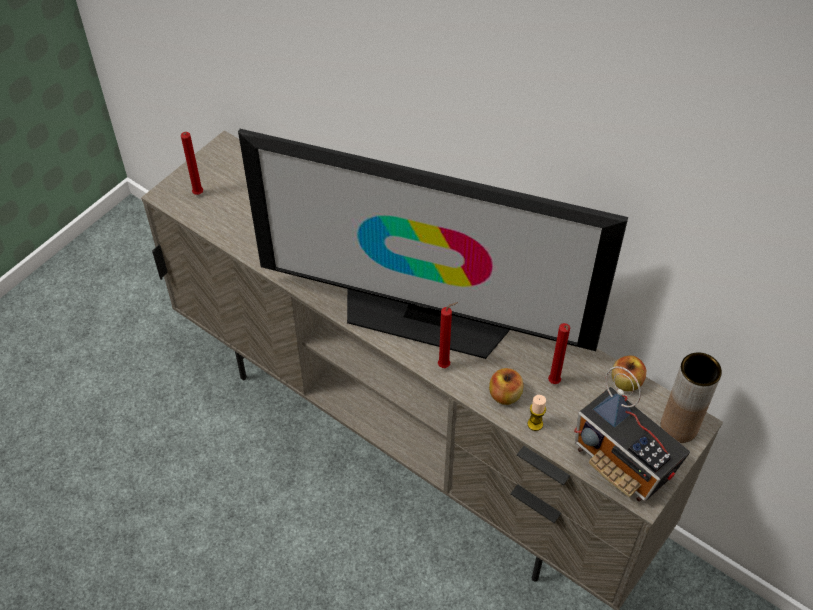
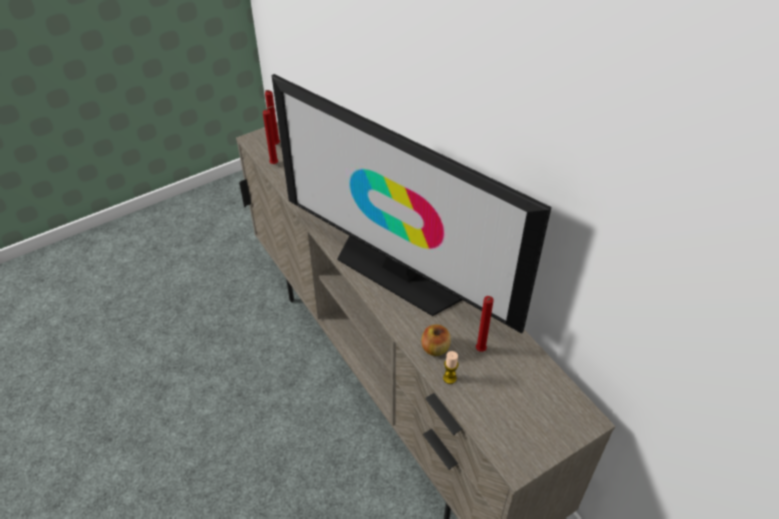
camera: 20 degrees right, 5 degrees down
(446, 365) = (398, 312): red candle -> red candle (275, 164)
(623, 462) = (511, 432): radio -> none
(626, 382) = (542, 368): apple -> none
(679, 427) = (573, 418): brown vase -> none

